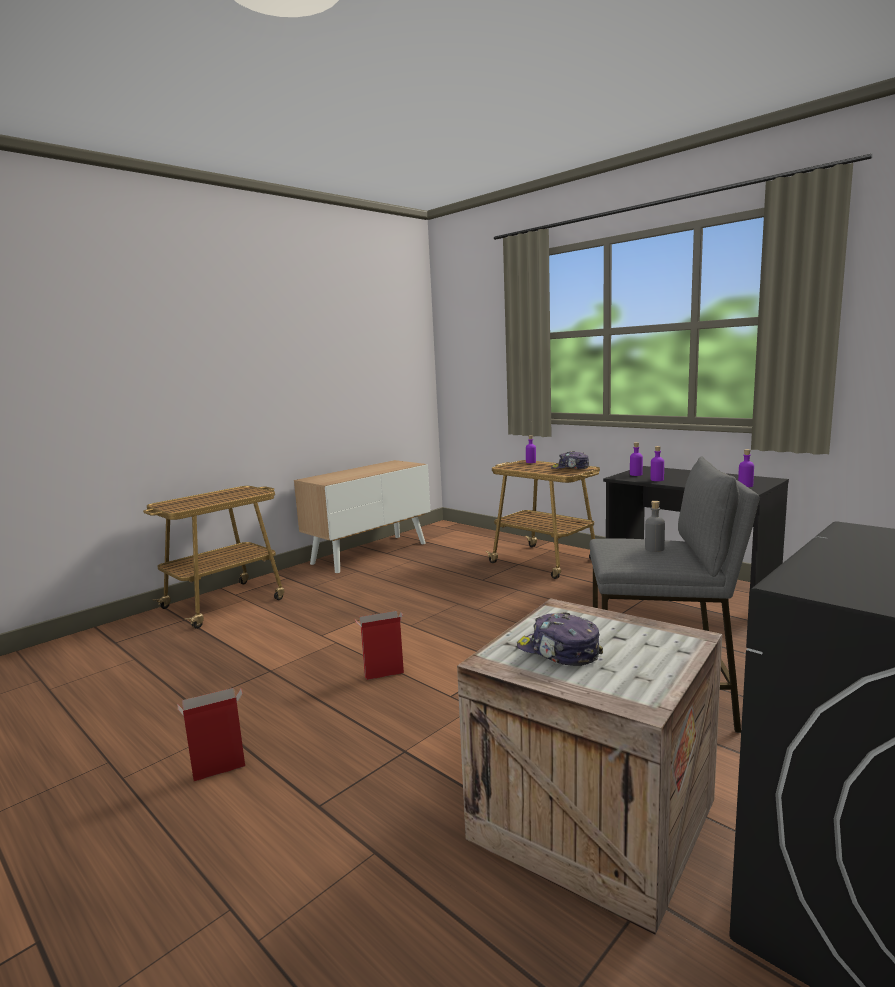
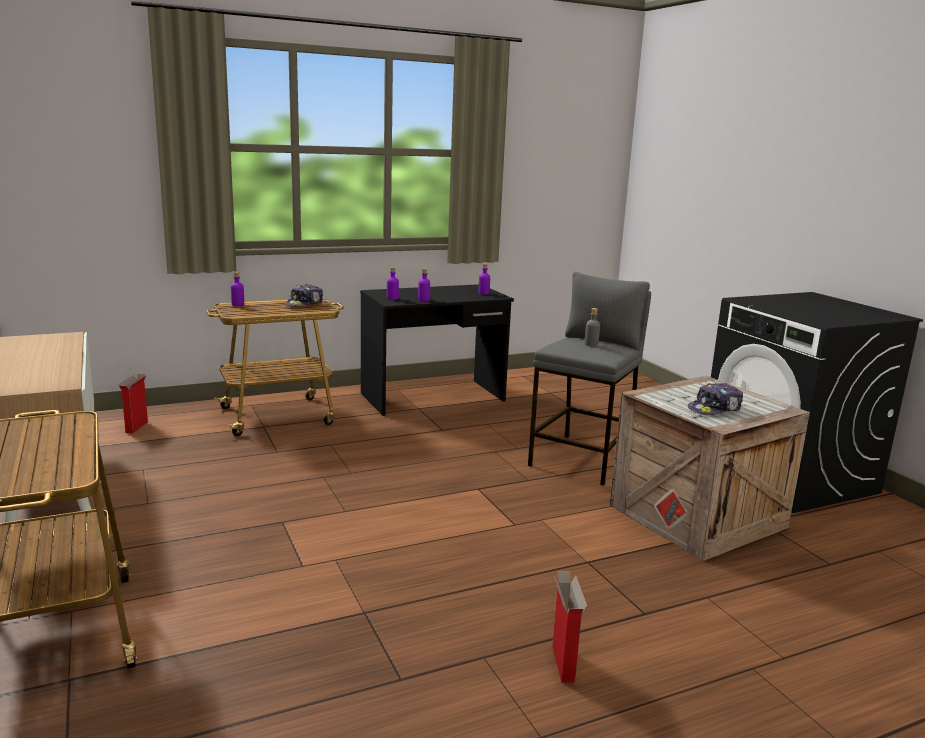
camera: 70 degrees left, 5 degrees up
(383, 674) = (444, 546): cardboard box -> cardboard box (136, 427)

